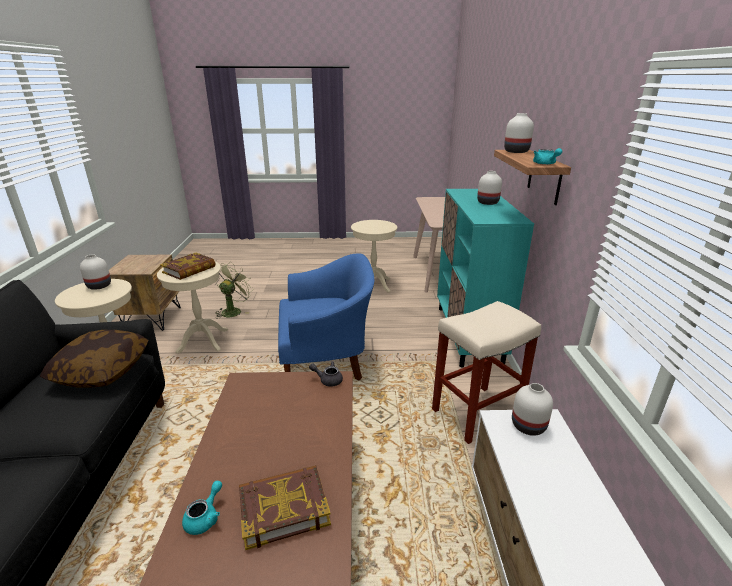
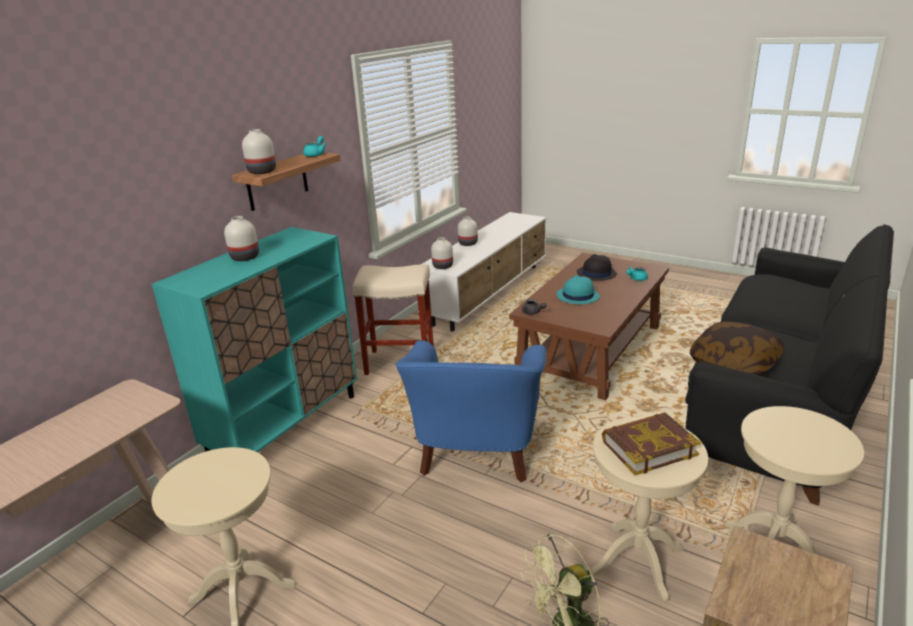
camera: 145 degrees left, 0 degrees up
(99, 286) = (802, 451): white vase -> white vase (468, 244)
(283, 508) = (596, 273): book -> black hat
(290, 429) = (577, 296): none -> turquoise hat
(326, 360) = (476, 452): blue armchair -> blue armchair turned 105 degrees counterclockwise

